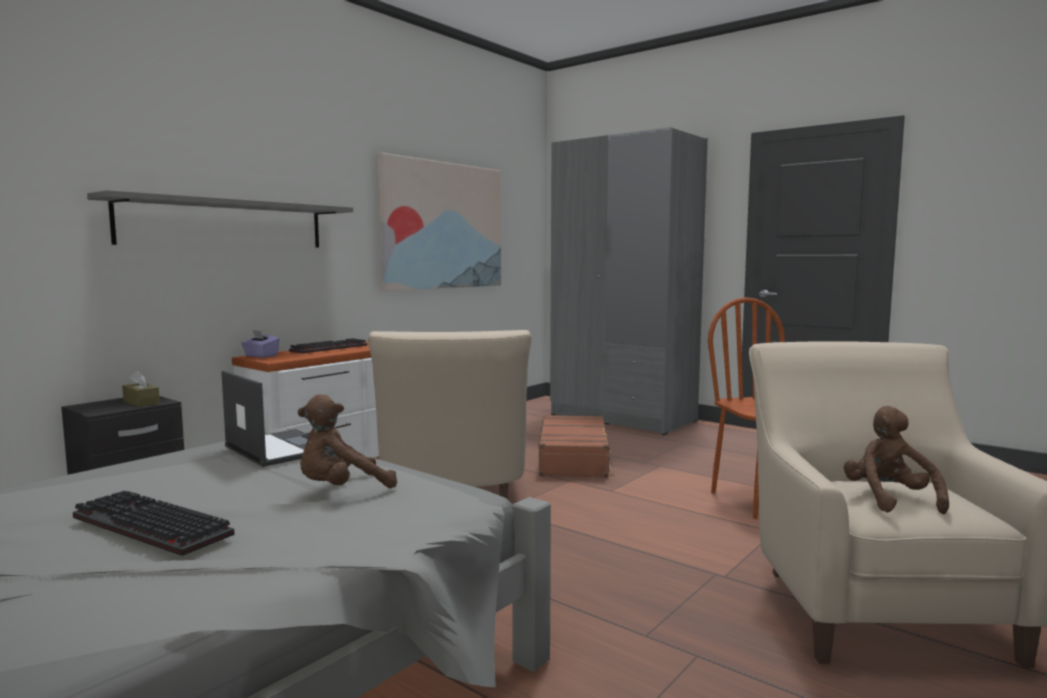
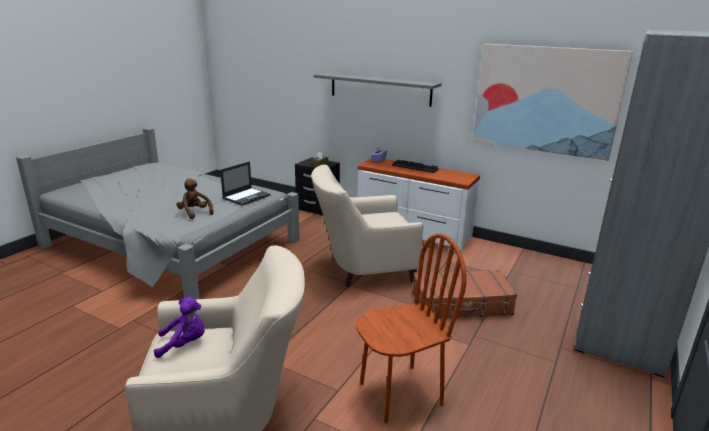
camera: 80 degrees right, 15 degrees up
(145, 527) = (164, 196): keyboard -> none
(889, 499) = (184, 344): brown plush toy -> purple plush toy

